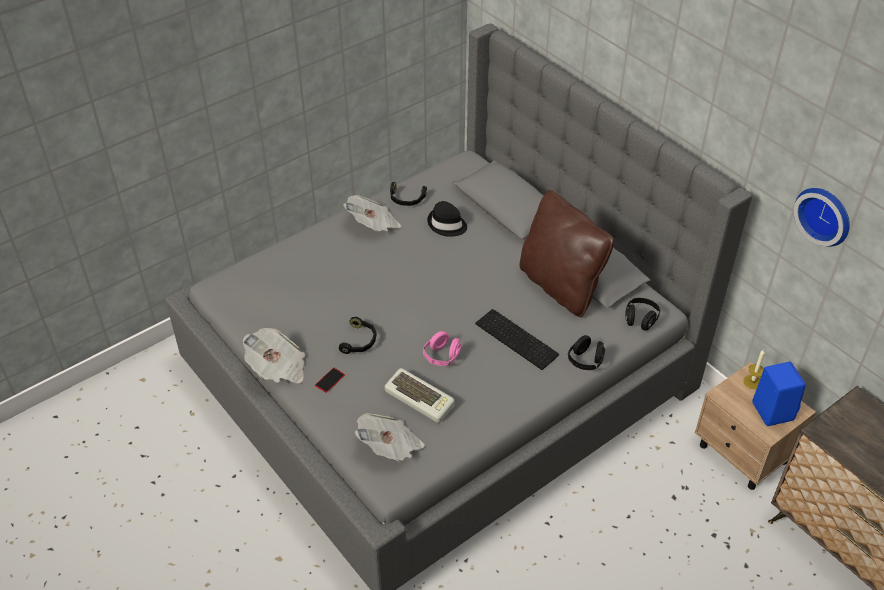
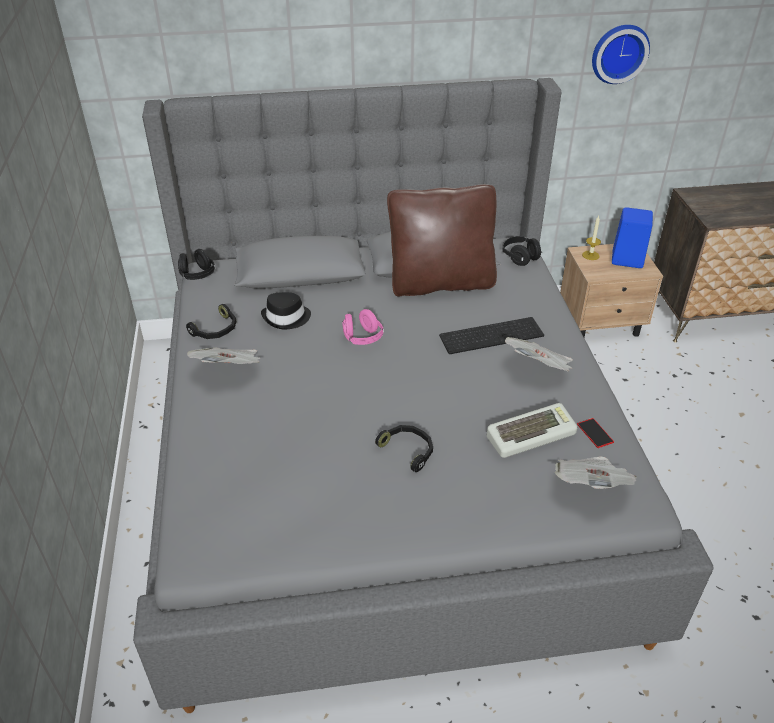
camera: 60 degrees left, 5 degrees down
(277, 368) = (398, 544): newspaper -> newspaper (539, 368)
(330, 380) = (453, 500): phone -> phone (595, 433)
(442, 357) = (480, 395): pink headphones -> pink headphones (362, 338)
(585, 361) = (550, 307): black headphones -> black headphones (197, 275)

